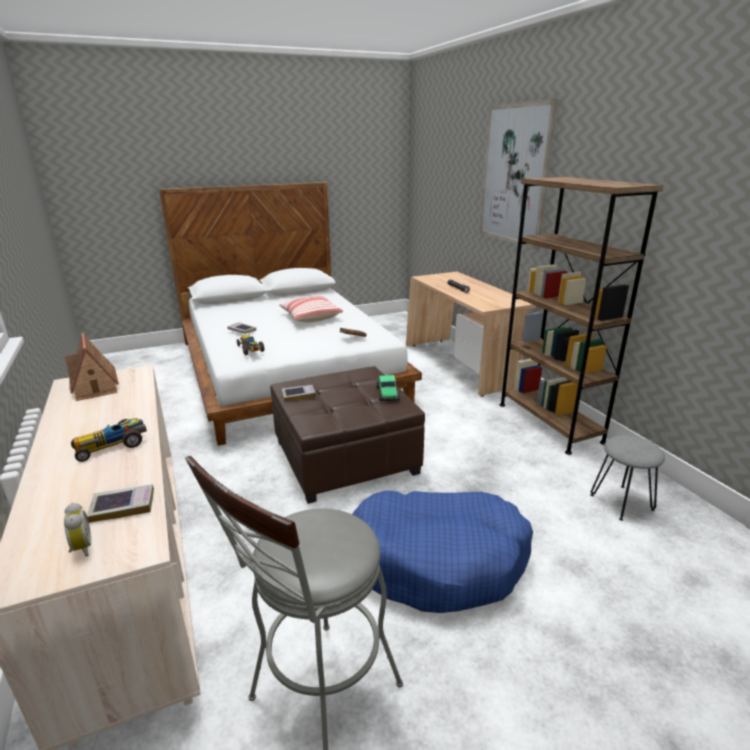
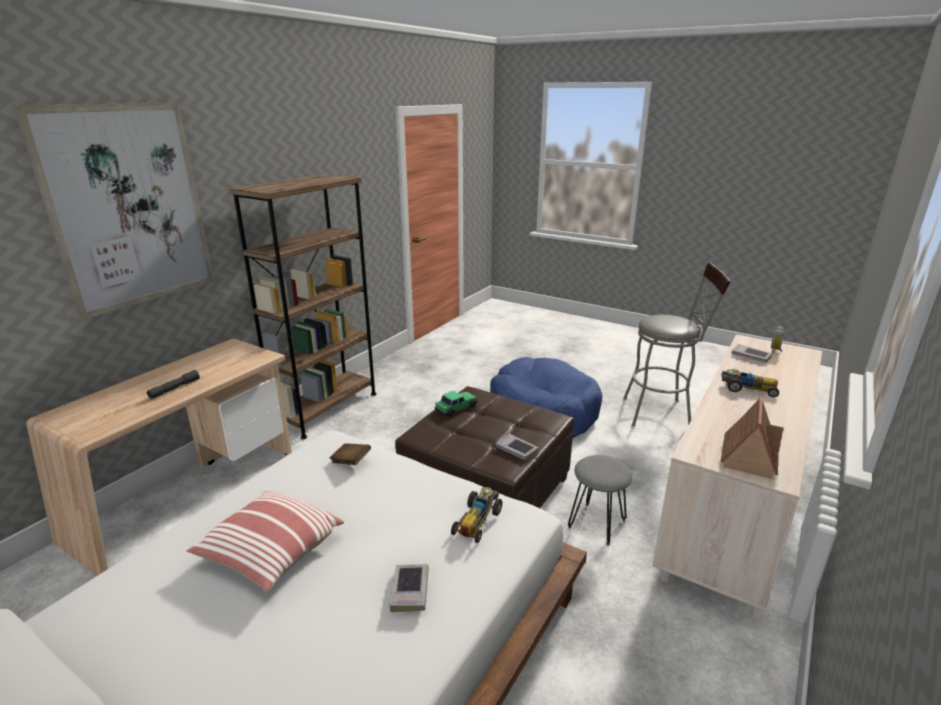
camera: 125 degrees left, 0 degrees up
(621, 502) = (420, 371): grey stool -> grey stool (596, 523)

